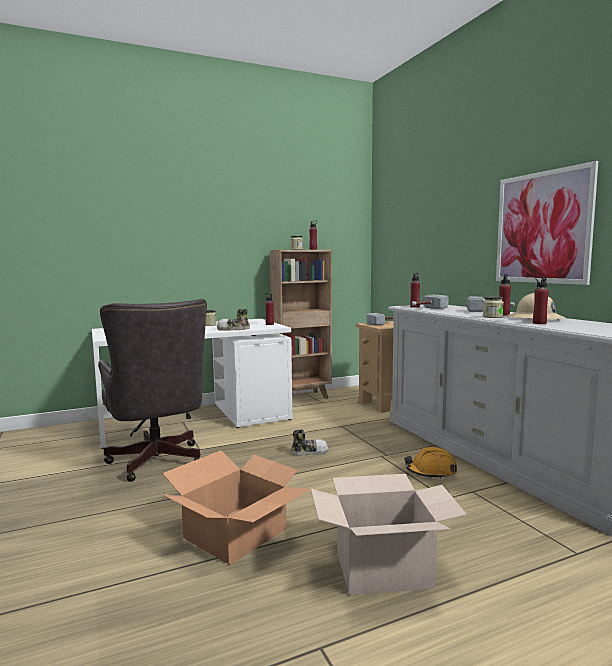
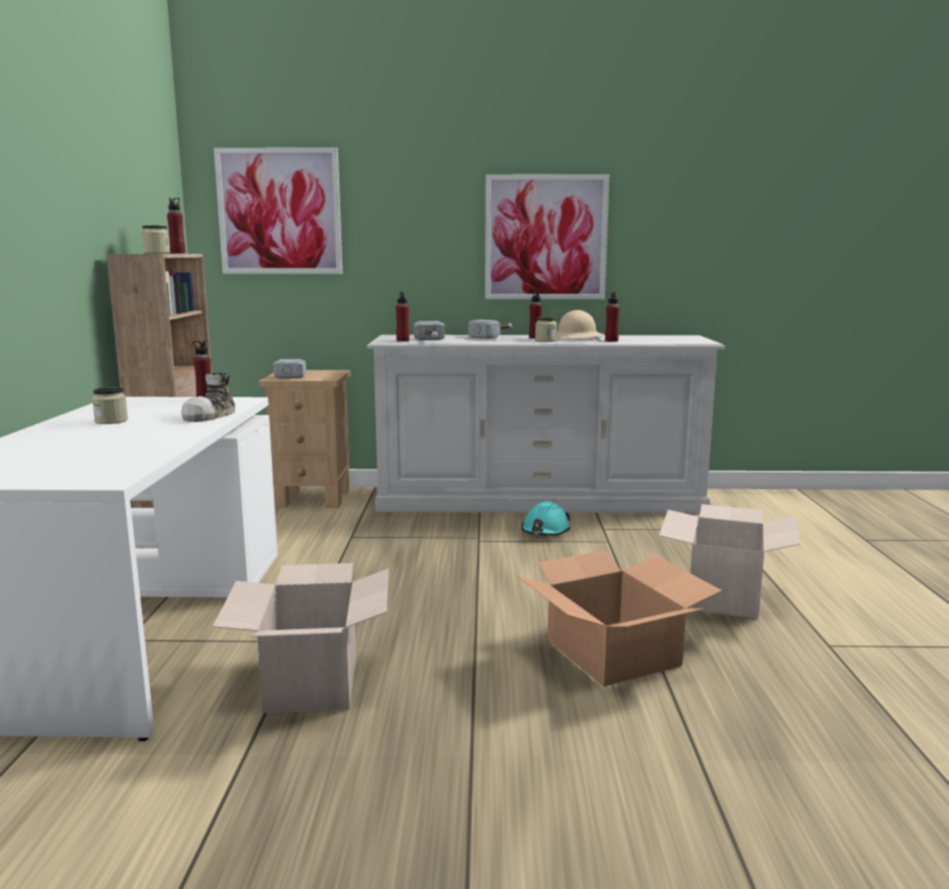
camera: 65 degrees left, 5 degrees up
(158, 462) = (313, 683): grey office chair -> cardboard box
(309, 452) = (417, 571): shoe -> none
(401, 222) = (279, 211): none -> picture
(431, 472) = (545, 531): orange hard hat -> turquoise hard hat

